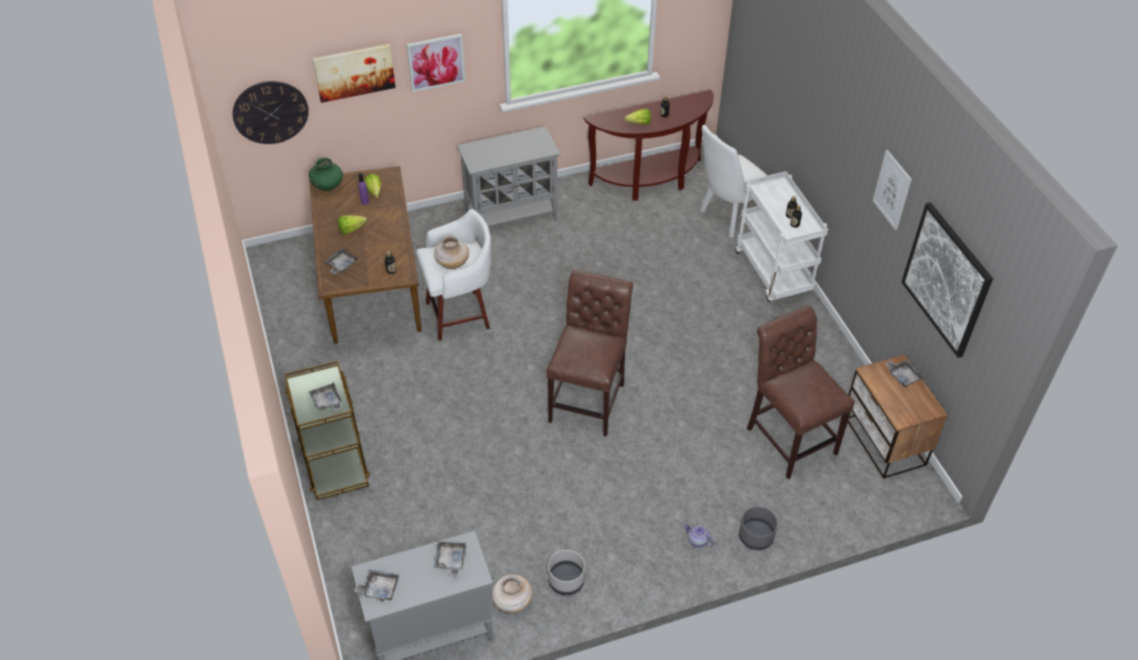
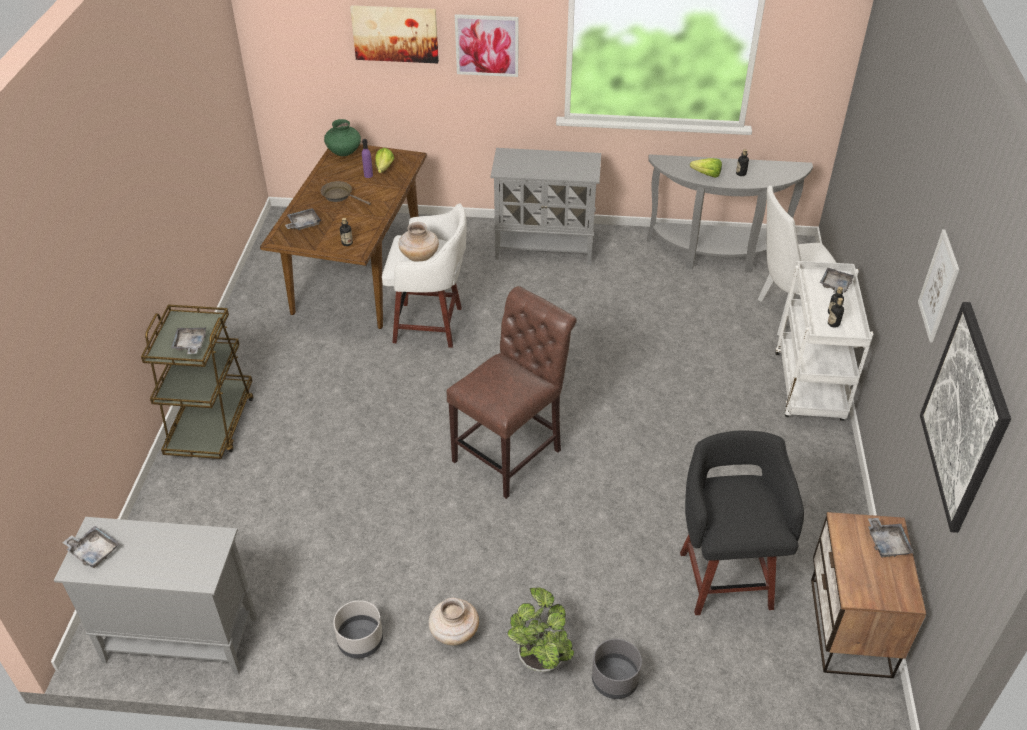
camera: 25 degrees right, 5 degrees down
(270, 112) = (303, 58): wall clock -> none
(354, 229) = (339, 196): lettuce -> brown frying pan
(450, 561) = (187, 551): grey tray -> grey tray (835, 286)
(512, 602) = (287, 640): beige vase -> beige vase (454, 633)
(650, 181) = (717, 254): brown console table -> grey console table
(698, 540) = (540, 656): teapot -> potted plant
(788, 437) = (724, 576): brown chair -> black stool

